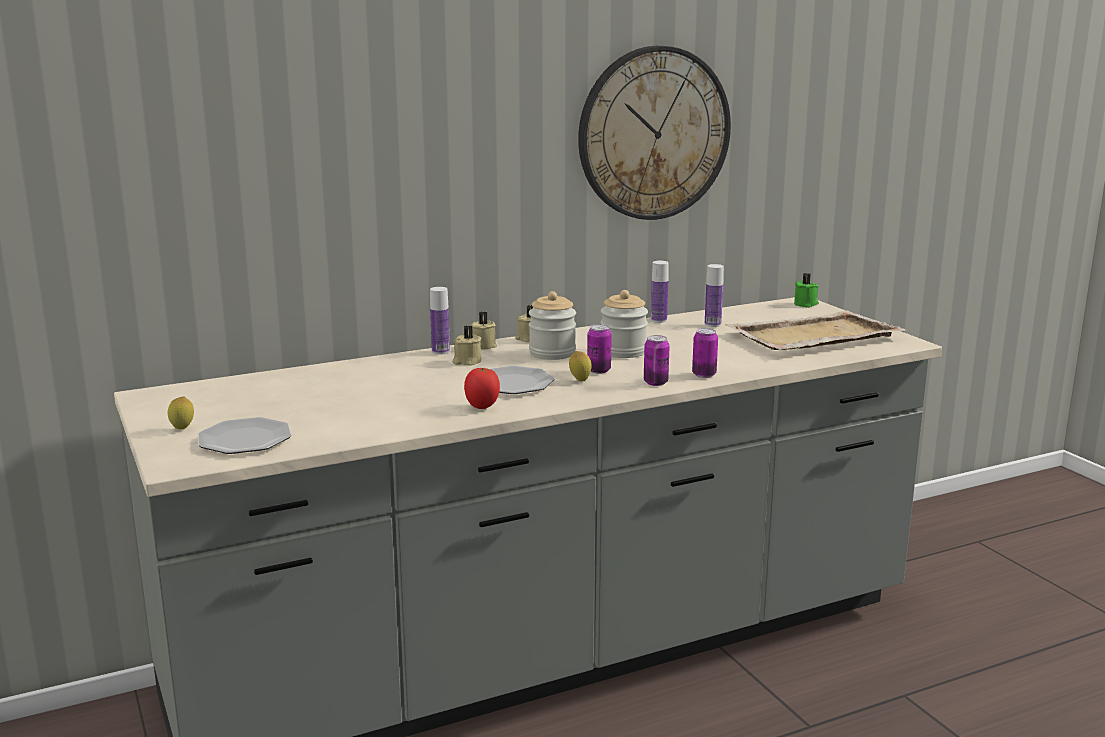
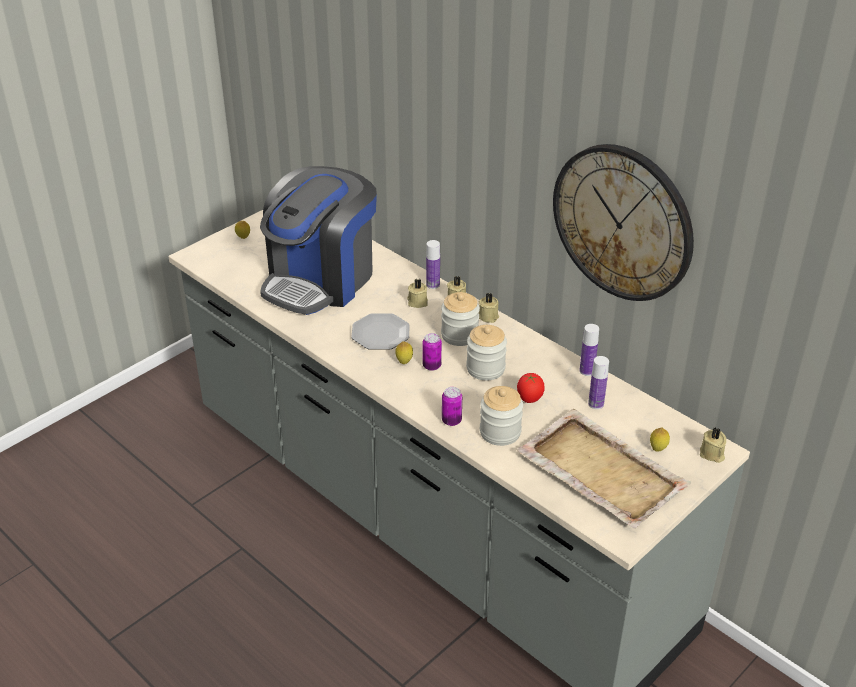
camera: 70 degrees right, 20 degrees up
(244, 439) = (236, 263): plate -> none
(358, 398) = (320, 280): none -> coffee machine
(482, 407) = (328, 332): tomato -> tomato (529, 399)
(655, 382) = (419, 399): can -> none
(735, 360) = (500, 432): none -> jar
(790, 316) = (658, 449): none -> lemon
(806, 304) = (712, 454): green candle -> beige candle

